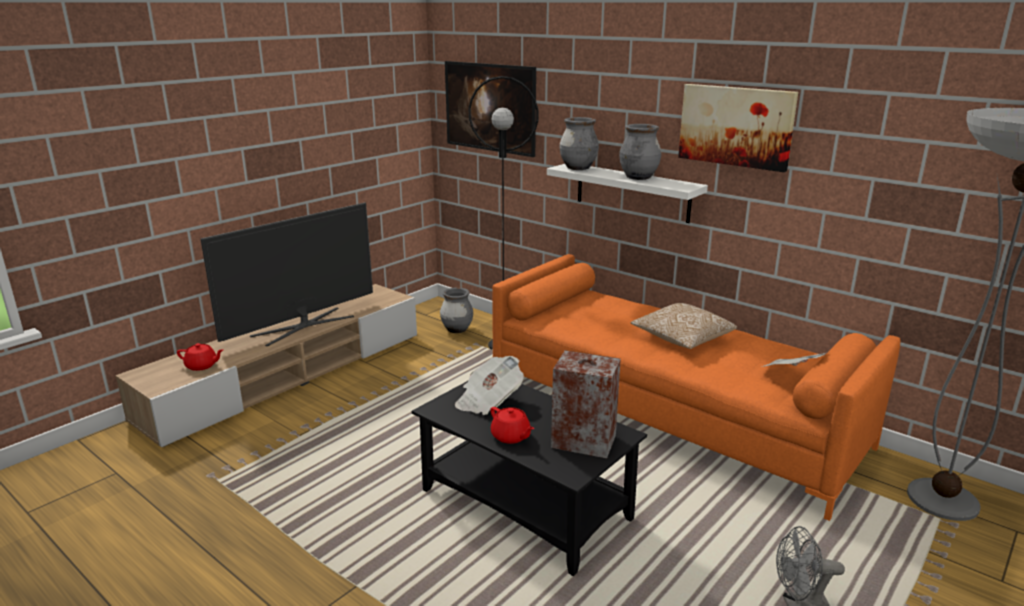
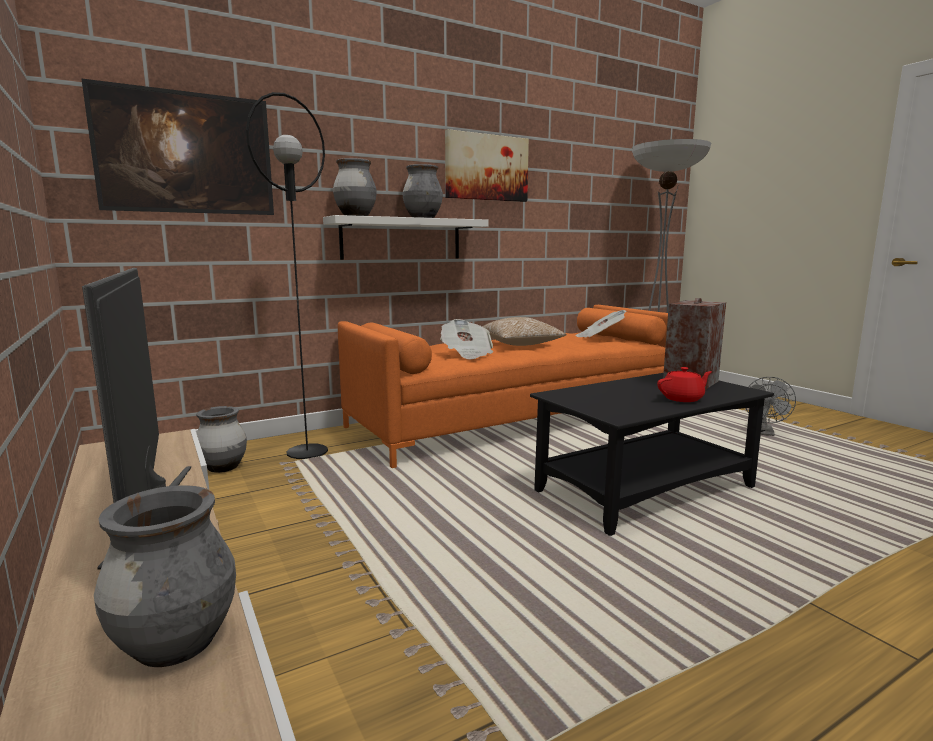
camera: 70 degrees left, 10 degrees down
(202, 366) = (176, 644): red teapot -> grey vase
(488, 401) = (606, 398): newspaper -> newspaper (467, 354)

